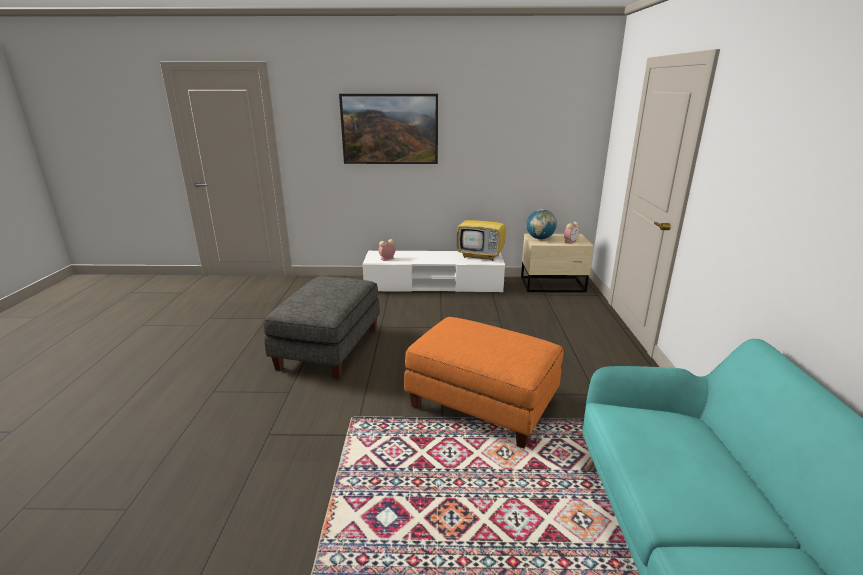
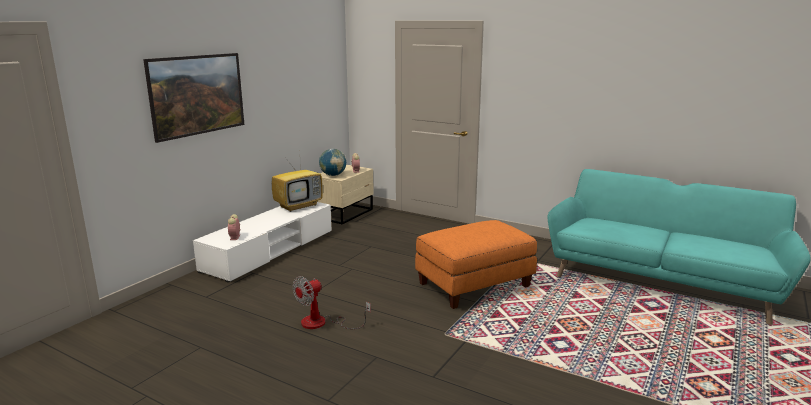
camera: 60 degrees left, 5 degrees down
(330, 348) = (322, 323): grey ottoman -> fan

